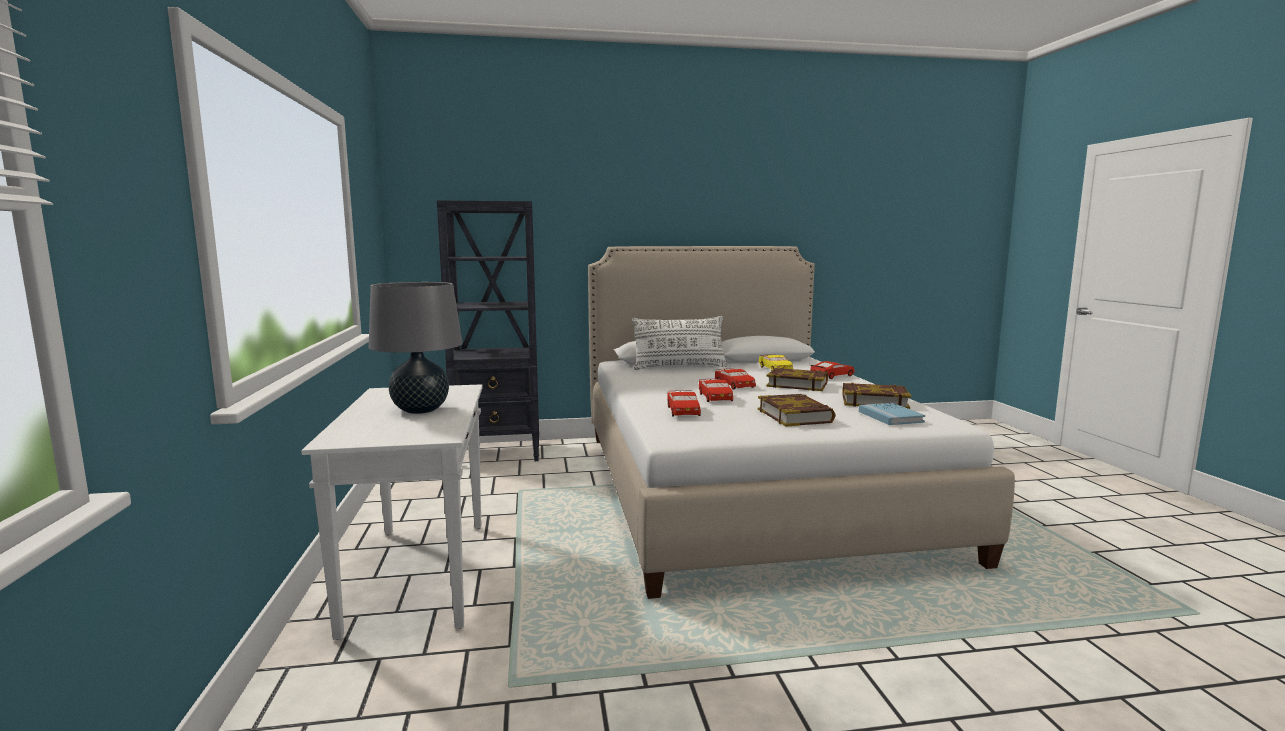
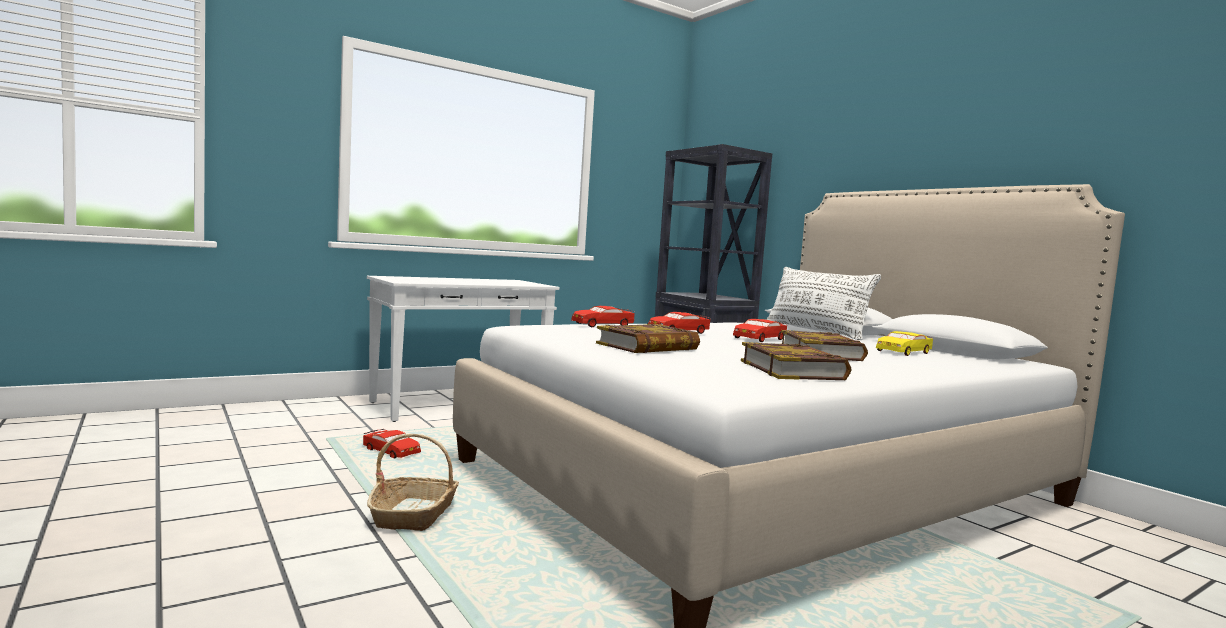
camera: 65 degrees right, 5 degrees down
(420, 410) = (467, 281): grey table lamp -> none
(798, 640) = (414, 515): none -> basket
(832, 376) = (924, 366): red toy car -> red toy car (391, 451)
(890, 416) = (707, 369): blue book -> none

